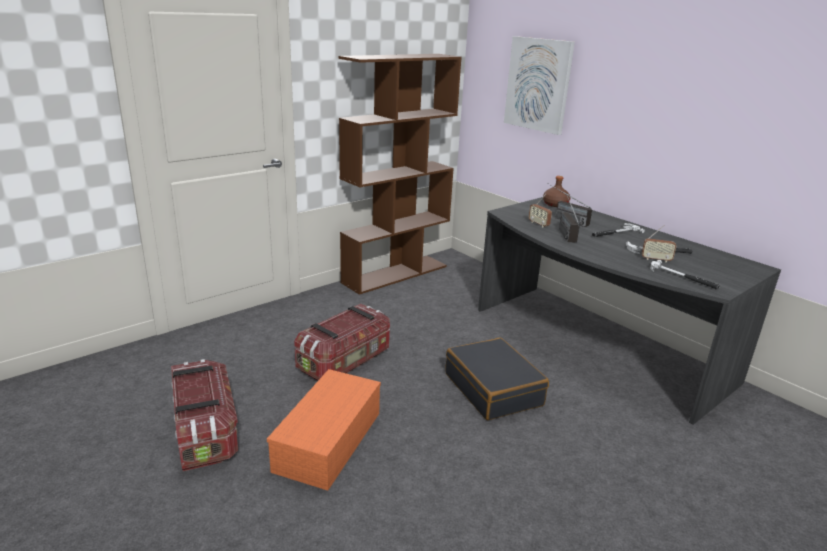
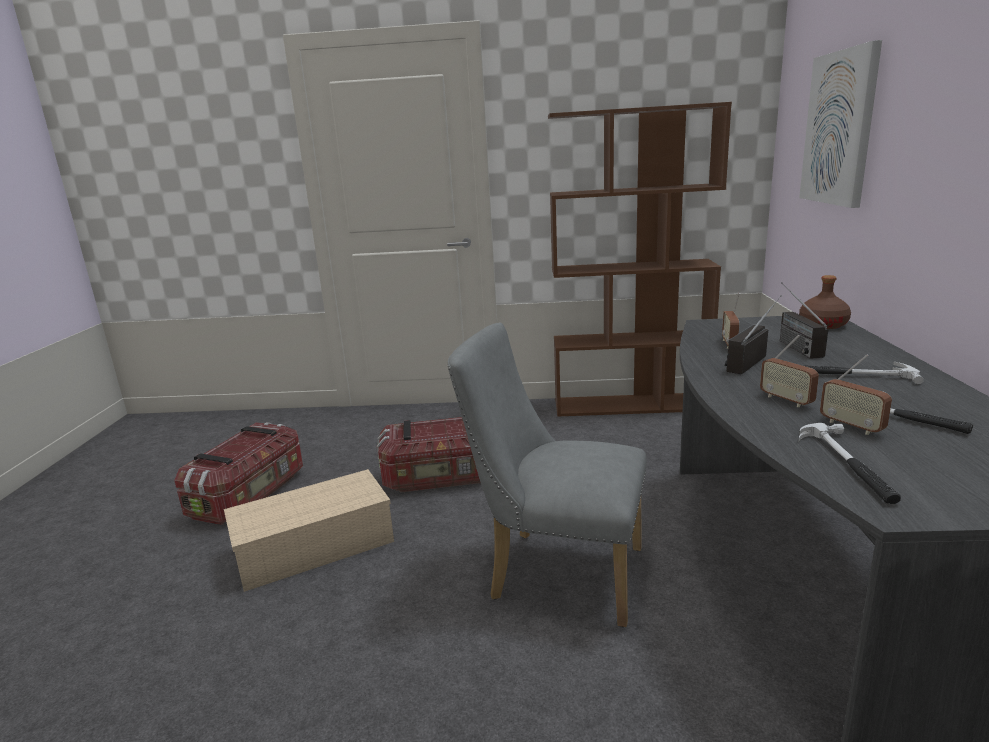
camera: 45 degrees right, 5 degrees down
(329, 442) = (312, 548): orange storage box -> beige storage box
(493, 389) = (555, 572): black suitcase -> grey chair
(616, 252) = (786, 400): none -> radio

